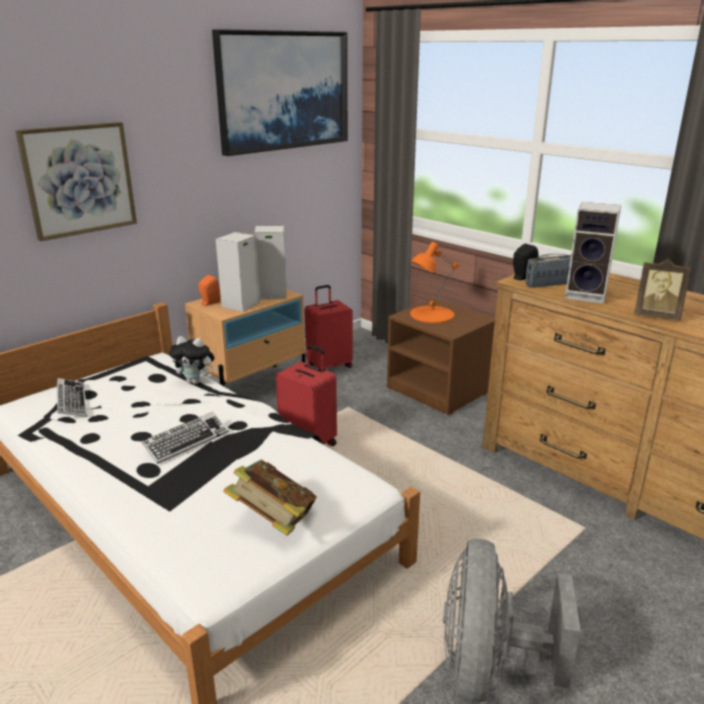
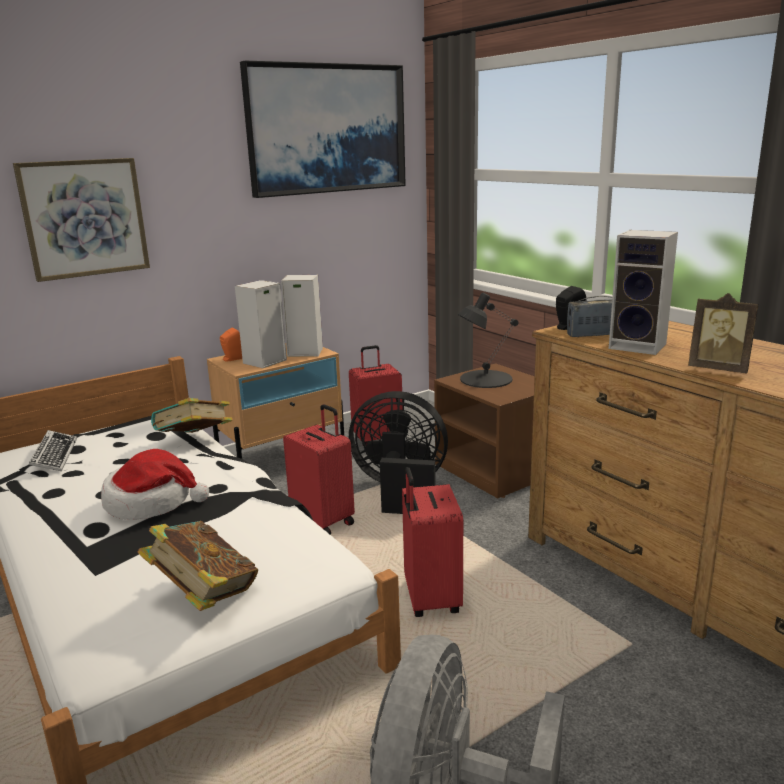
camera: 10 degrees right, 5 degrees down
(186, 441) = (151, 502): keyboard -> hat
(196, 381) = (194, 441): plush toy -> book
(365, 412) = (400, 491): none -> black fan
(420, 504) = (430, 599): none -> red suitcase
(431, 314) = (485, 379): orange table lamp -> black table lamp

